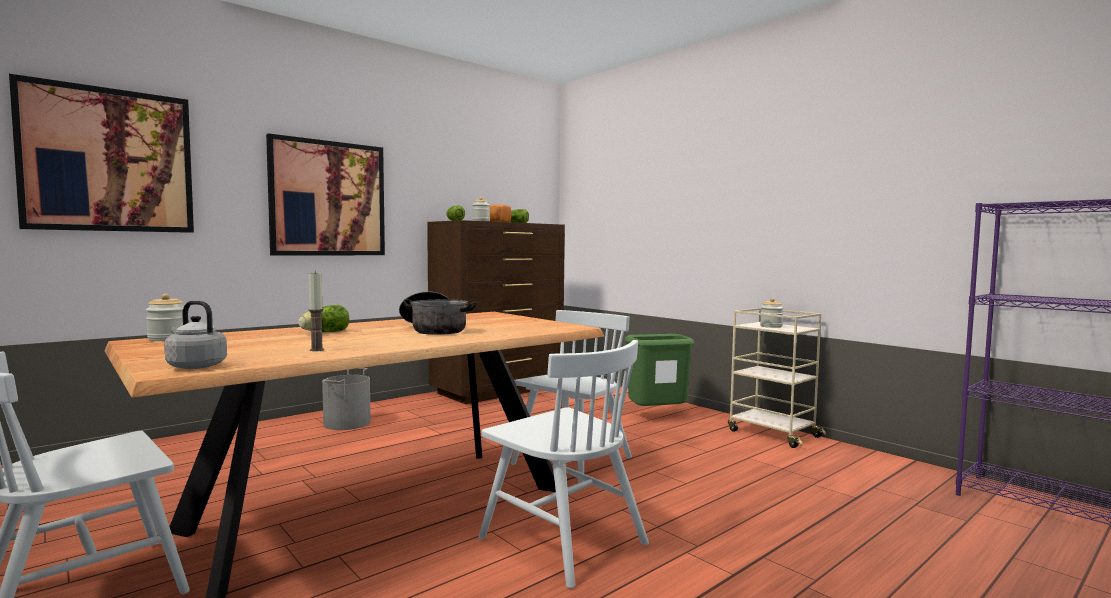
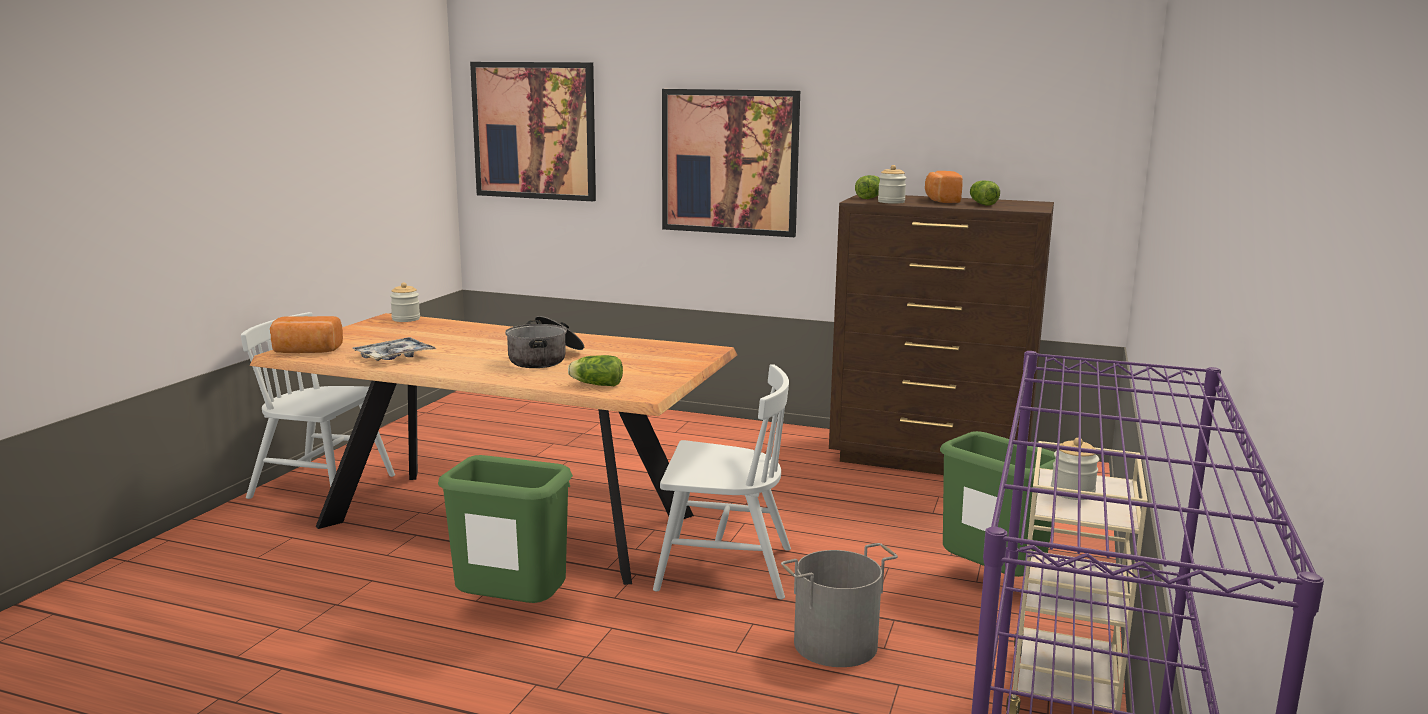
camera: 60 degrees right, 10 degrees up
(195, 366) = (306, 351): grey kettle -> bread
(317, 350) = (394, 357): candle -> tray
(323, 332) = (483, 338): lettuce -> lettuce (595, 384)
(348, 423) = (693, 437): grey bucket -> grey bucket (836, 645)
(562, 540) = (510, 614): white chair -> green trash can

